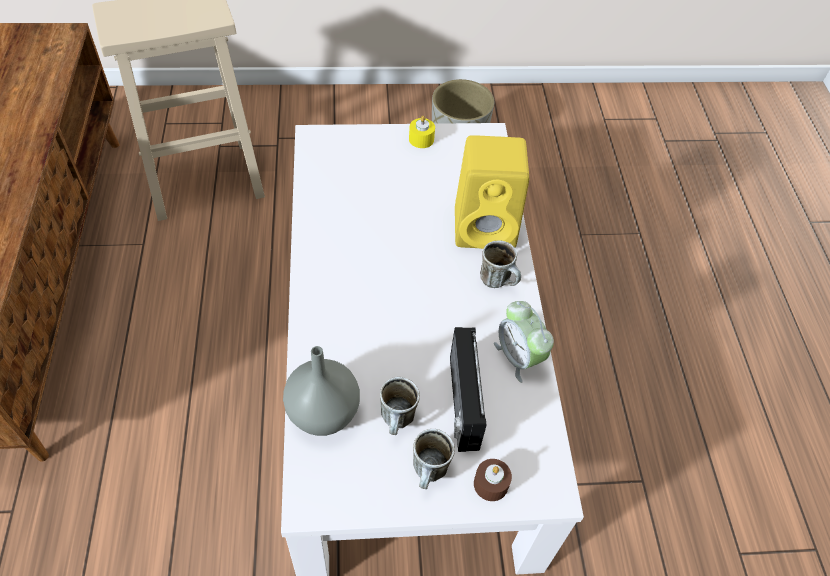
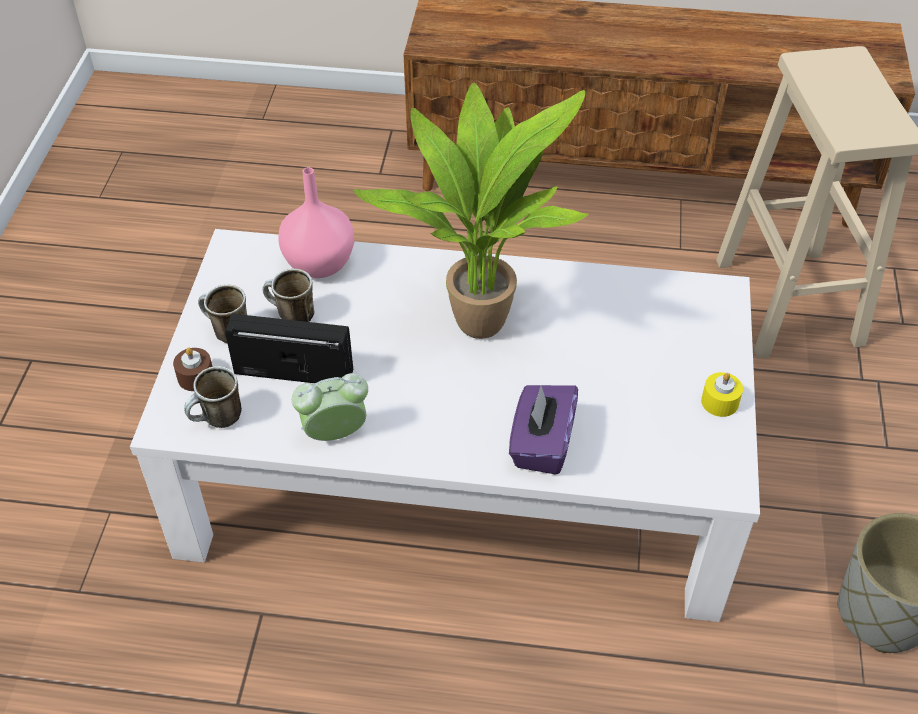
camera: 105 degrees right, 5 degrees down
(323, 412) = (321, 264): grey vase -> pink vase
(370, 278) = (479, 318): none -> potted plant
(487, 228) = (541, 444): yellow speaker -> purple tissue box
(499, 281) = (450, 438): mug -> mug (218, 421)

